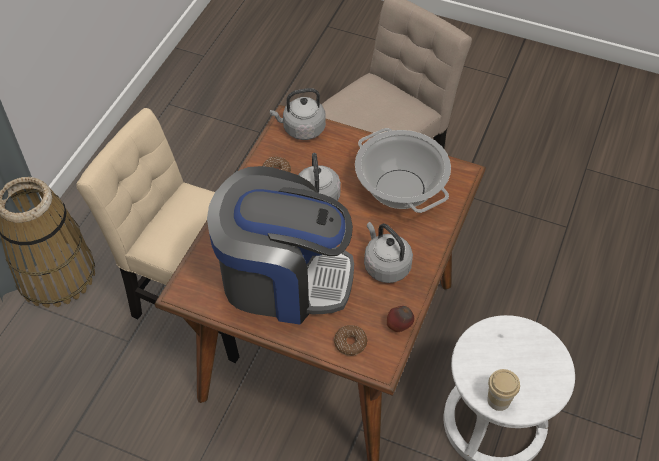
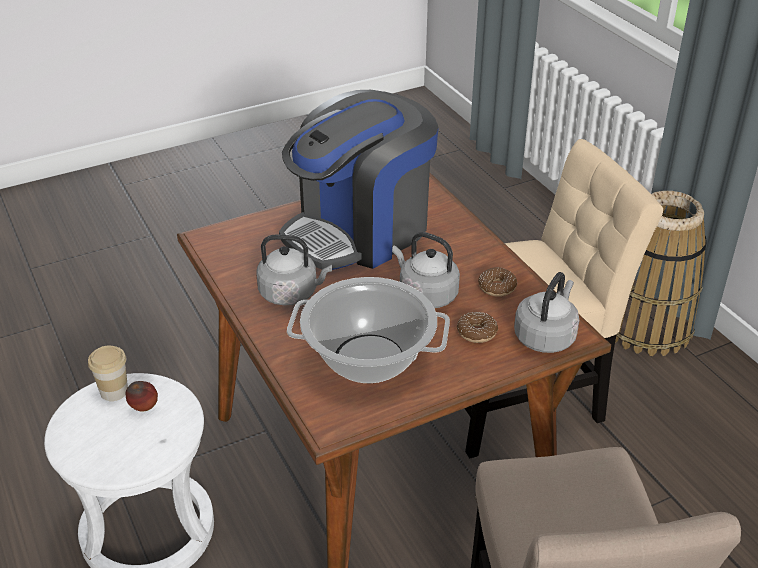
camera: 130 degrees right, 15 degrees down
(350, 343) = (247, 232): donut -> donut (476, 332)
(399, 327) = (221, 265): apple -> apple (144, 408)

